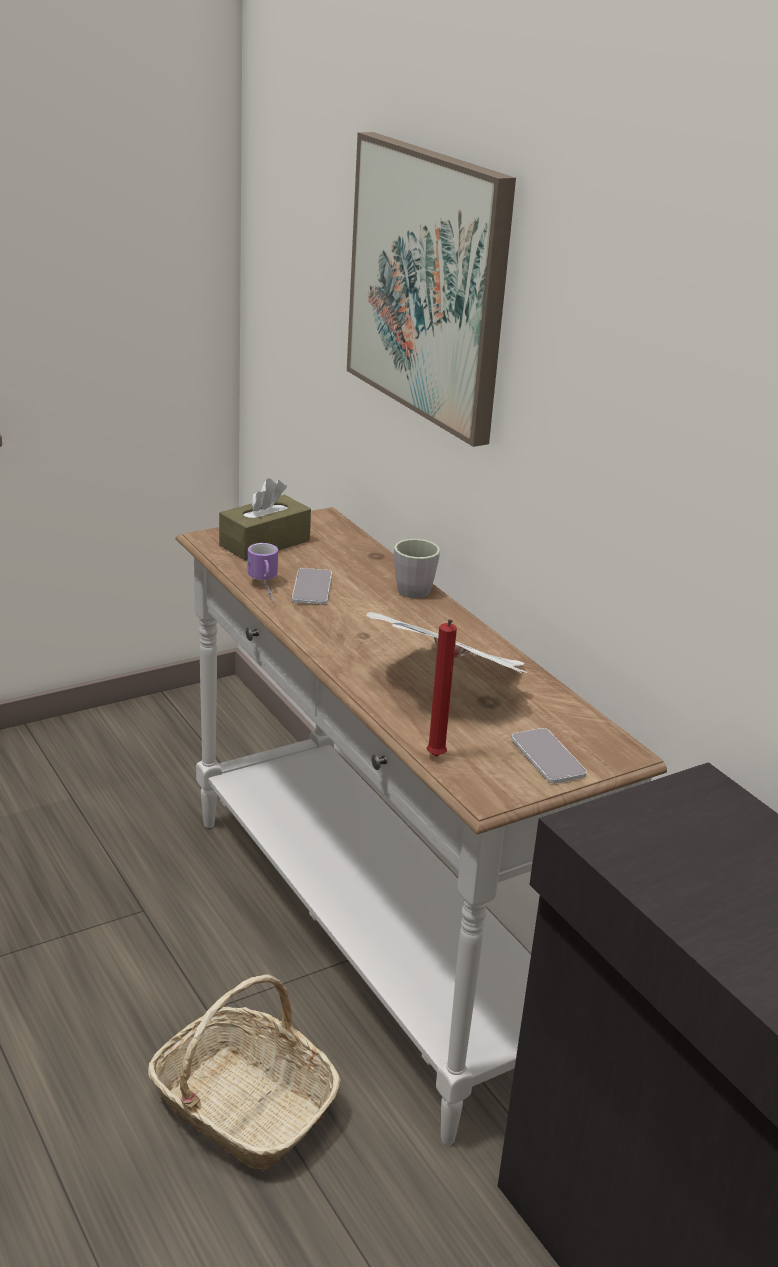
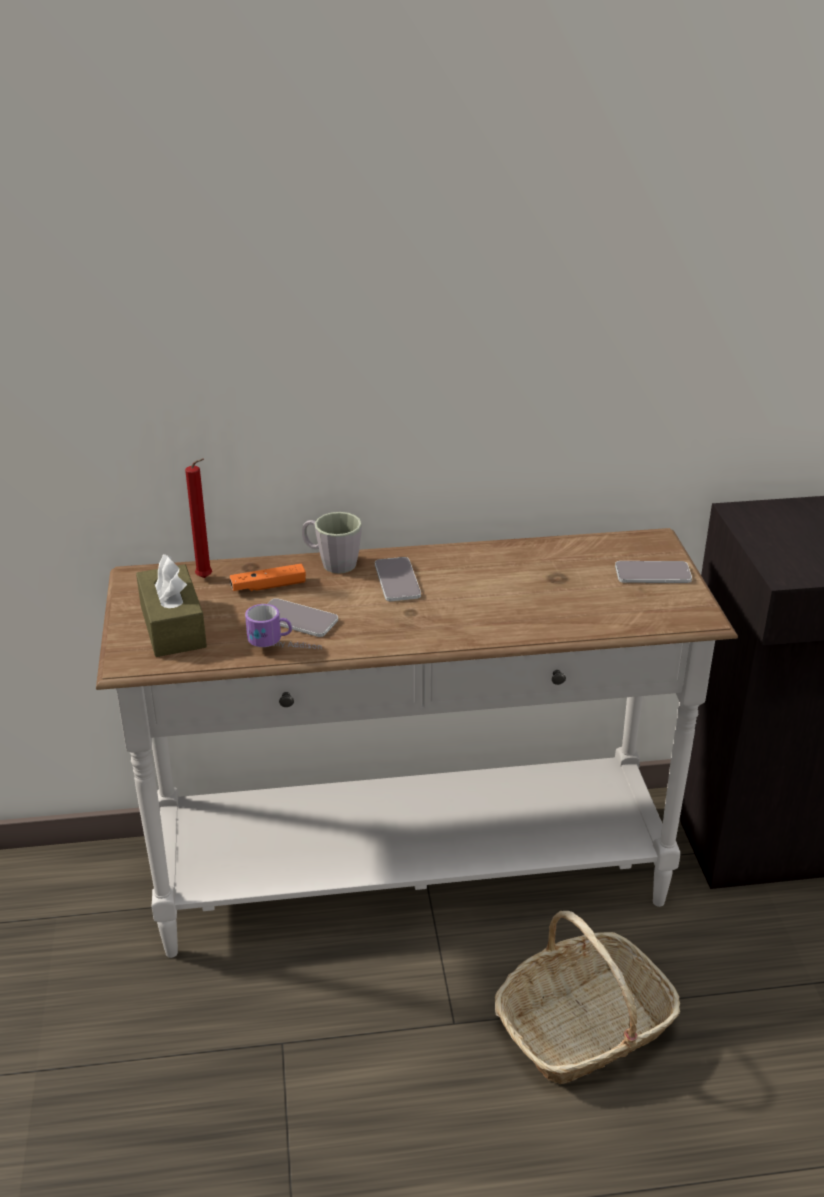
camera: 65 degrees left, 5 degrees up
(352, 567) = (268, 586): none -> orange game controller
(410, 620) = (397, 580): none -> phone
(429, 284) = (237, 272): picture -> none
(435, 758) = (638, 625): red candle -> red candle (206, 578)
(451, 684) = (521, 588): newspaper -> none

